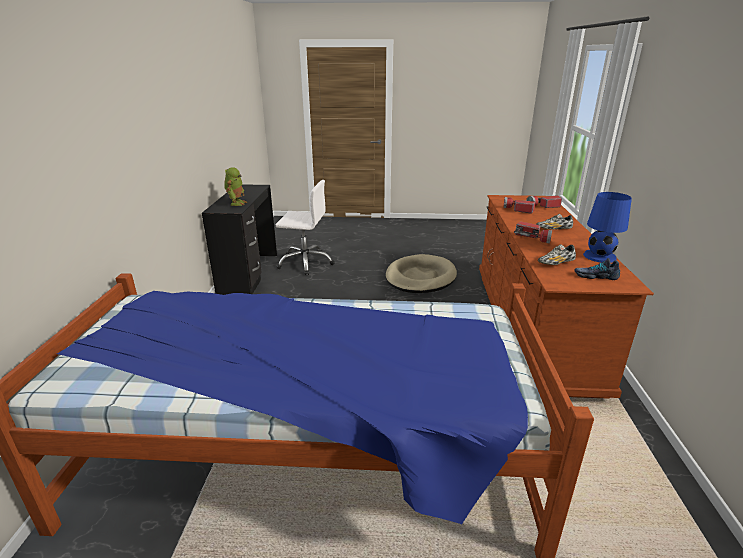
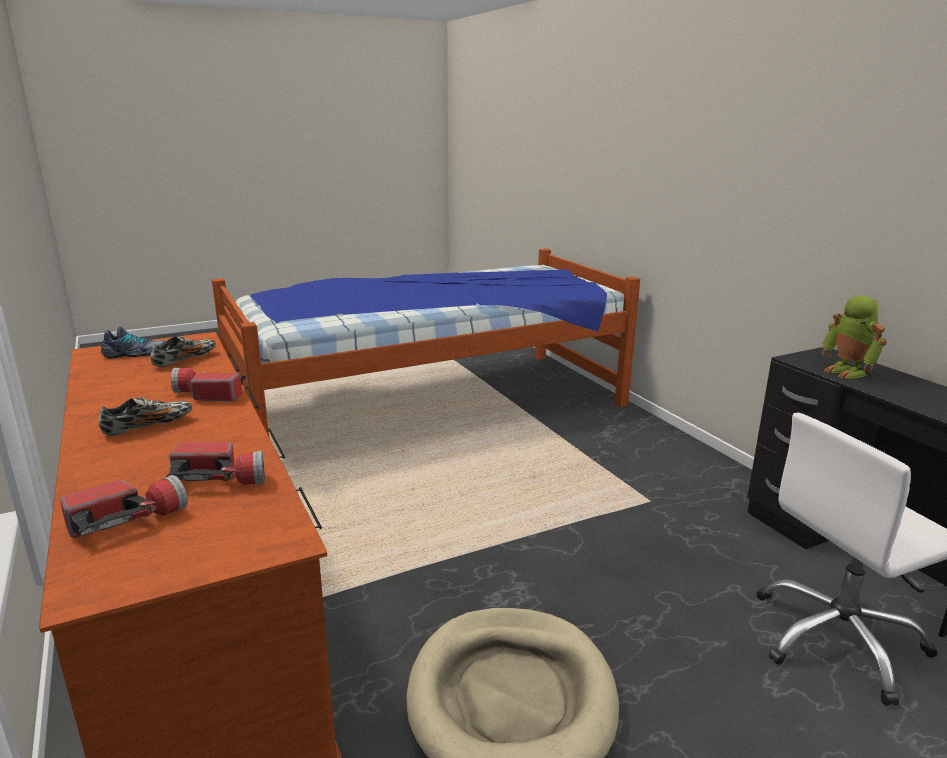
camera: 150 degrees right, 5 degrees down
(599, 256) = (99, 383): blue table lamp -> none

